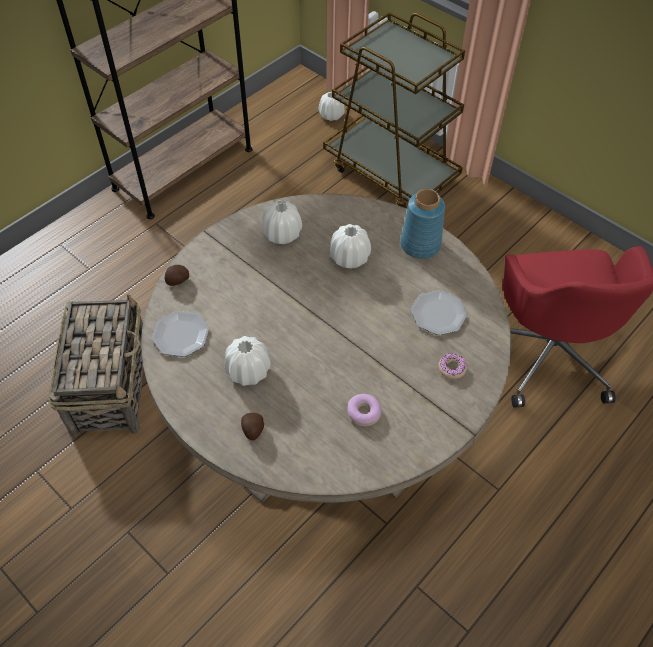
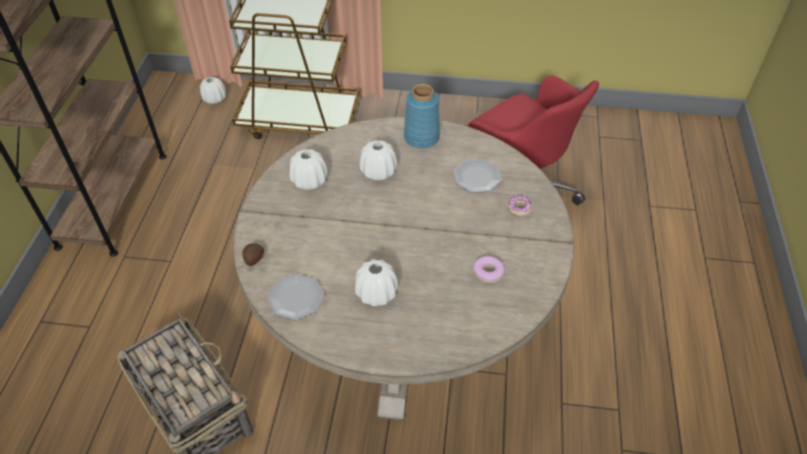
camera: 35 degrees left, 5 degrees down
(253, 431) = (420, 333): potato -> none

